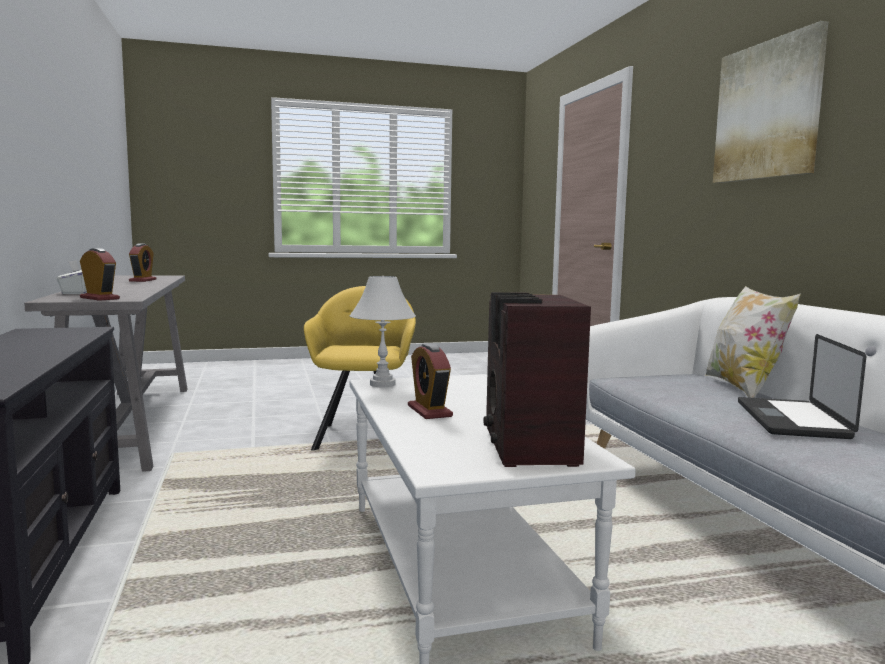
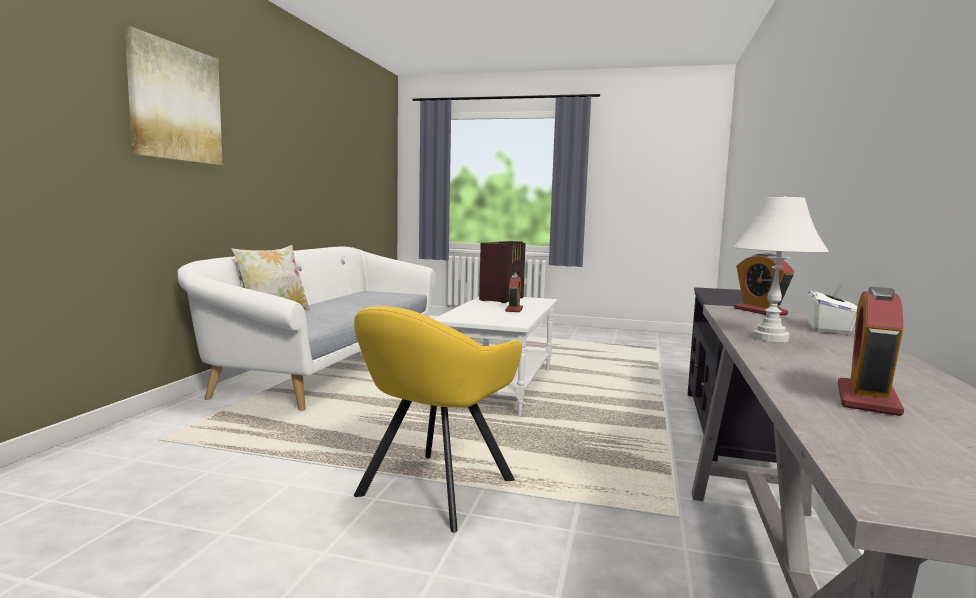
camera: 150 degrees left, 0 degrees up
(383, 384) = (512, 321): white table lamp -> white table lamp (769, 338)
(791, 420) = (343, 303): laptop -> none

